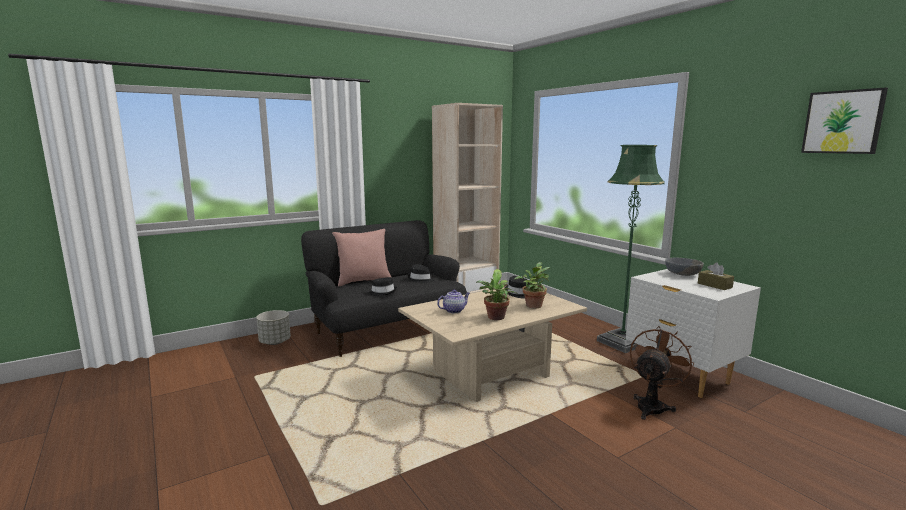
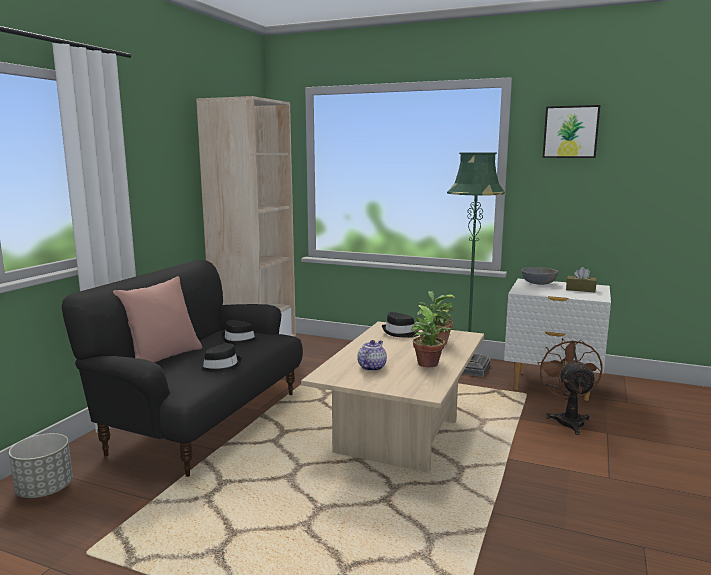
camera: 35 degrees left, 0 degrees up
(843, 122) = (663, 132): picture -> picture (570, 132)

